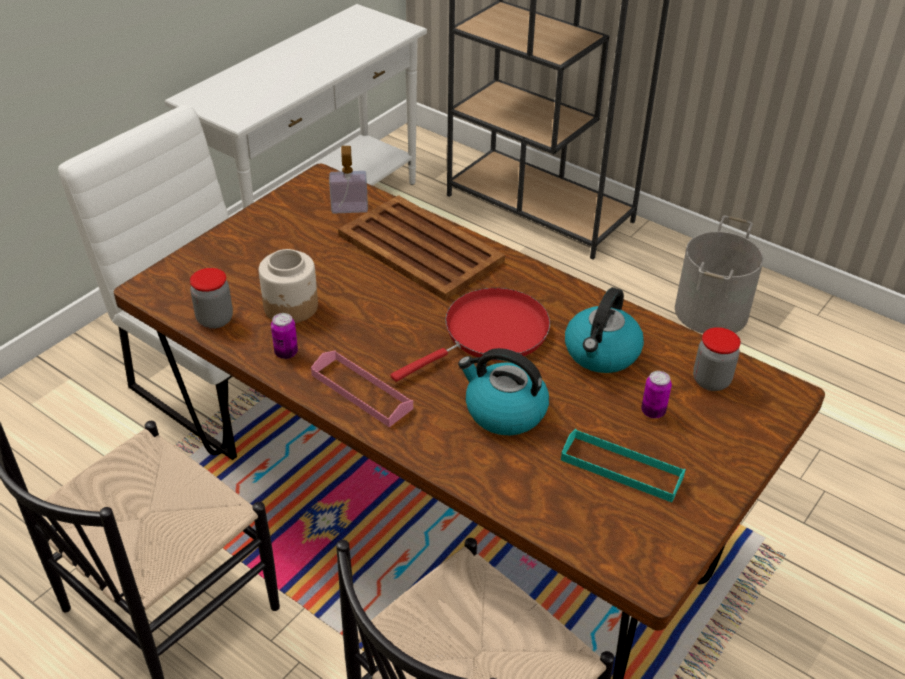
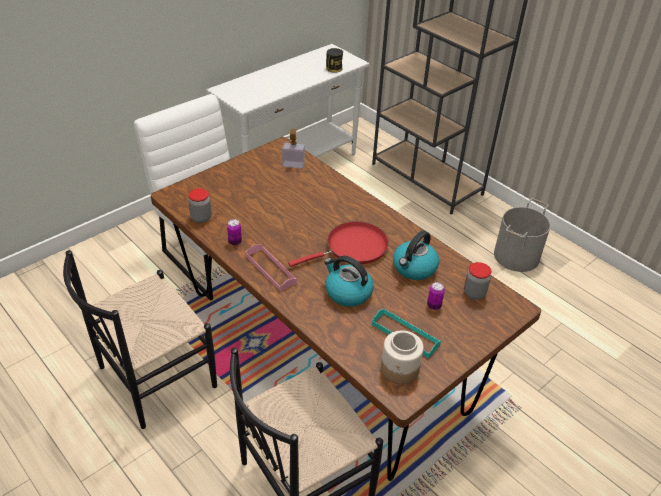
camera: 10 degrees right, 0 degrees up
(291, 307) = (244, 217): jar -> jar (400, 369)
(372, 43) = (334, 68): none -> can
(421, 249) = (327, 194): brown tray -> none

